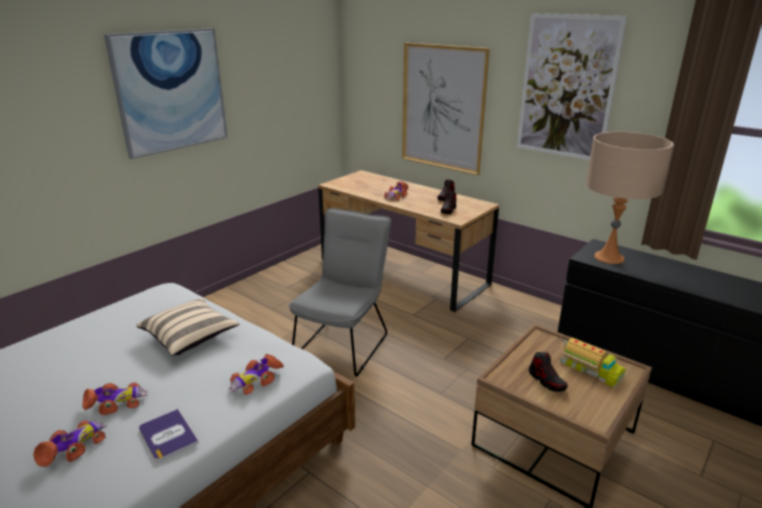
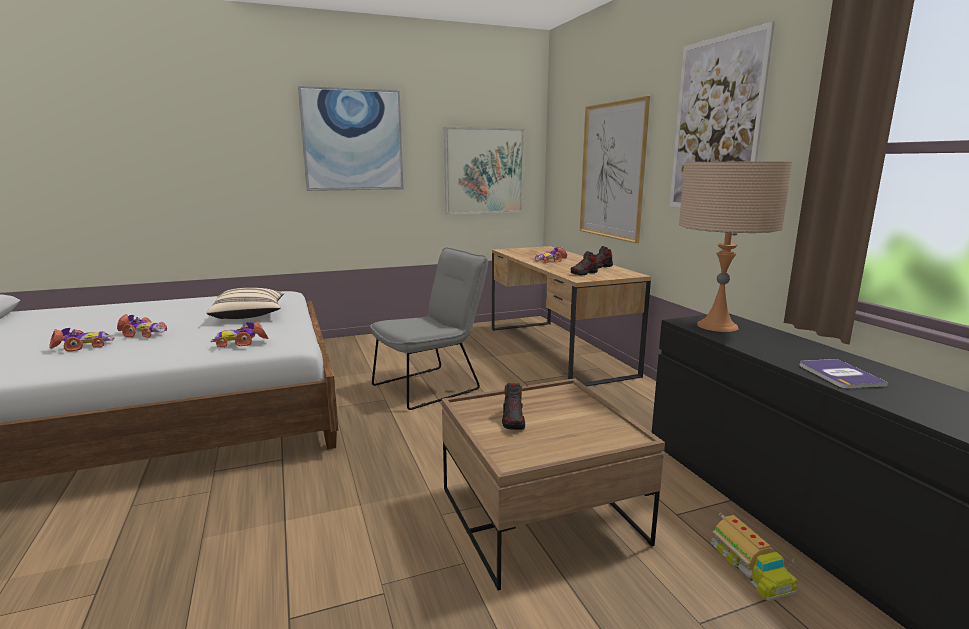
camera: 30 degrees right, 10 degrees down
(168, 435) = (136, 354): book -> book (839, 375)
(294, 104) = (484, 171): none -> picture
(590, 369) = (581, 425): toy truck -> toy truck (749, 567)

